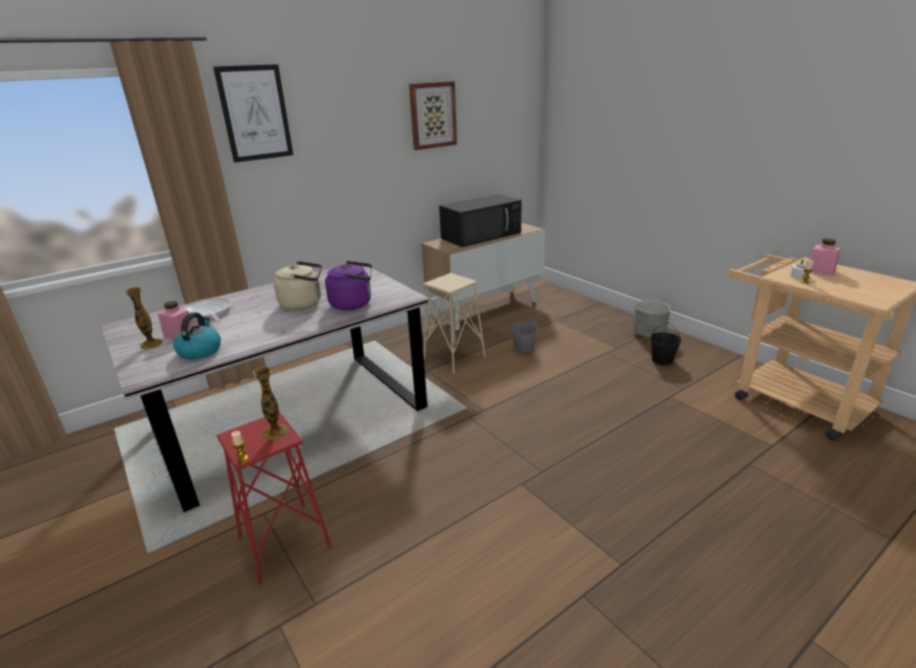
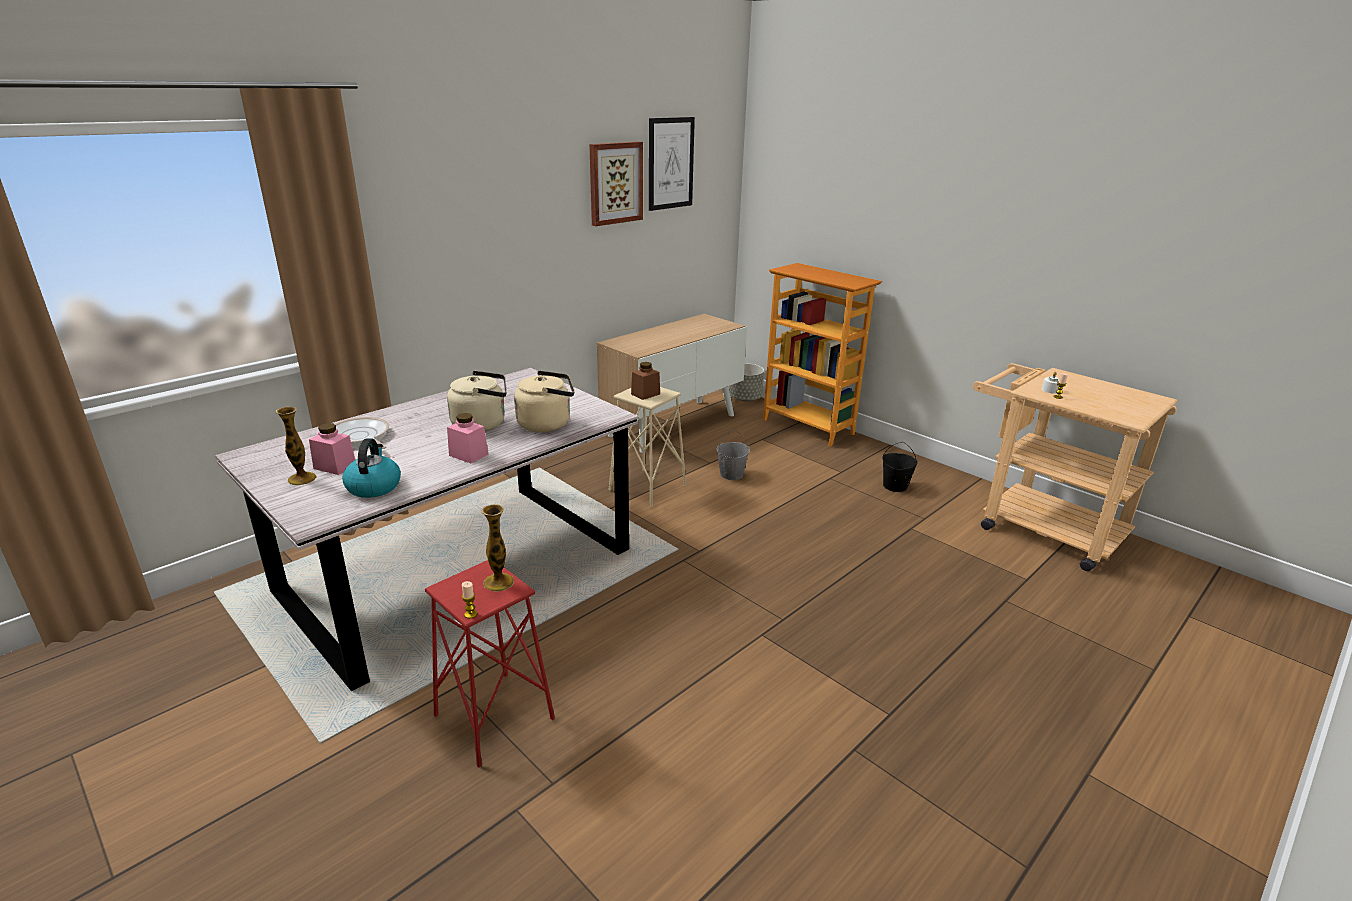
camera: 10 degrees left, 0 degrees up
(255, 113) = (406, 179): picture -> picture (670, 163)
(354, 303) = (547, 424): purple kettle -> beige kettle
(448, 282) = (645, 394): none -> brown jar
(482, 235) = (671, 333): black microwave -> none
(596, 311) = (808, 427): none -> bookcase
(649, 334) = (875, 455): grey planter -> grey planter (745, 398)
(820, 271) = (1072, 384): pink jar -> pink jar (468, 455)

